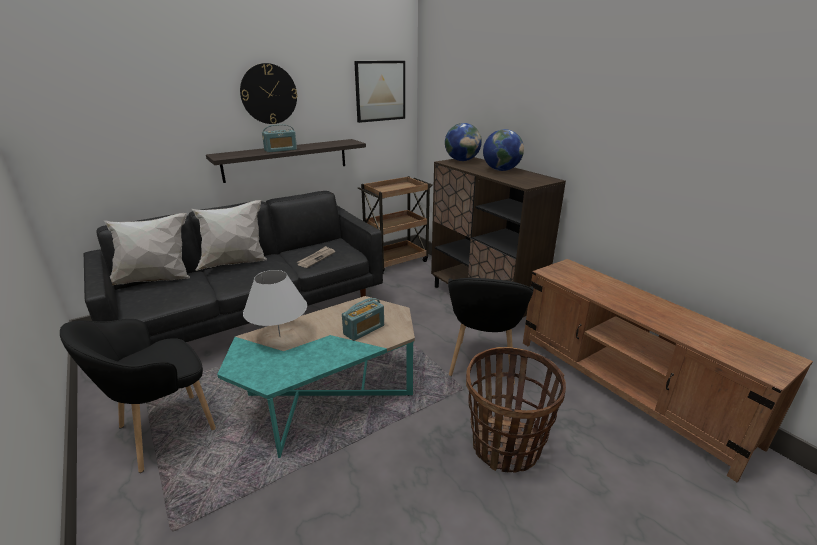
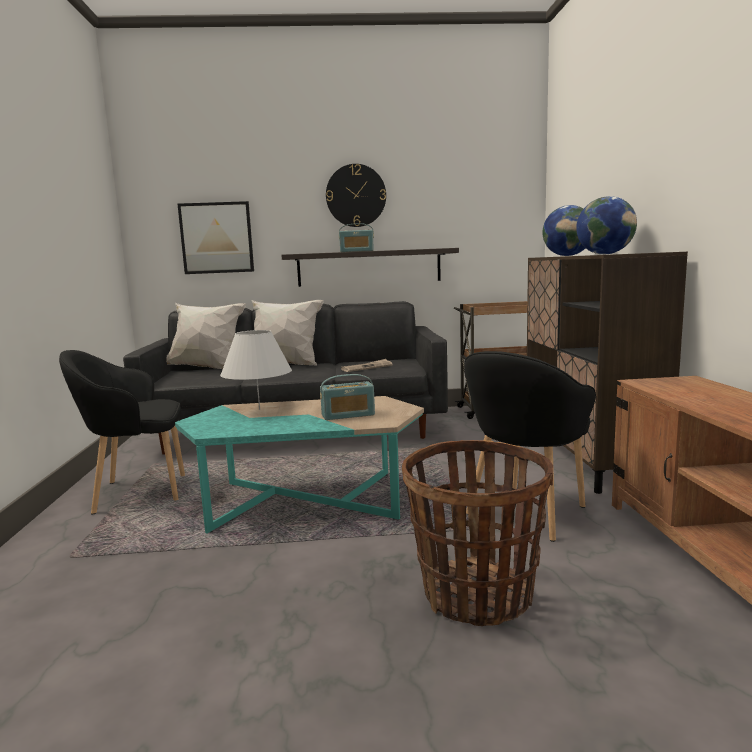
camera: 30 degrees right, 15 degrees down
(380, 91) = (492, 194): picture -> picture (216, 238)

